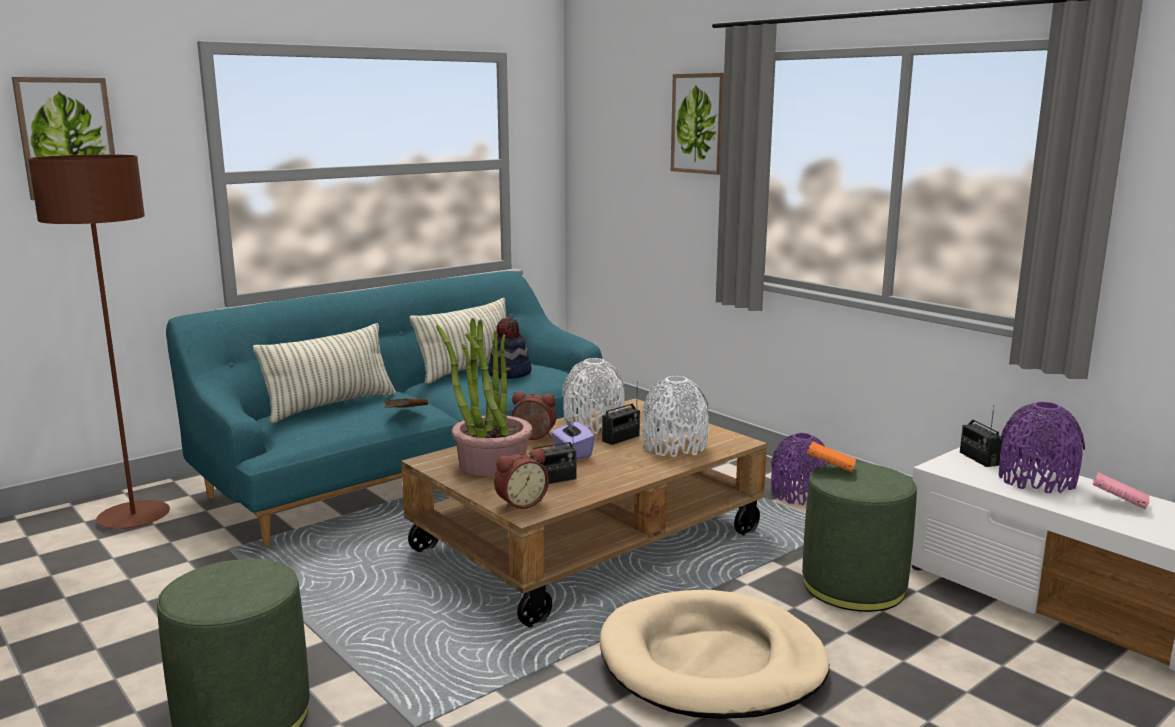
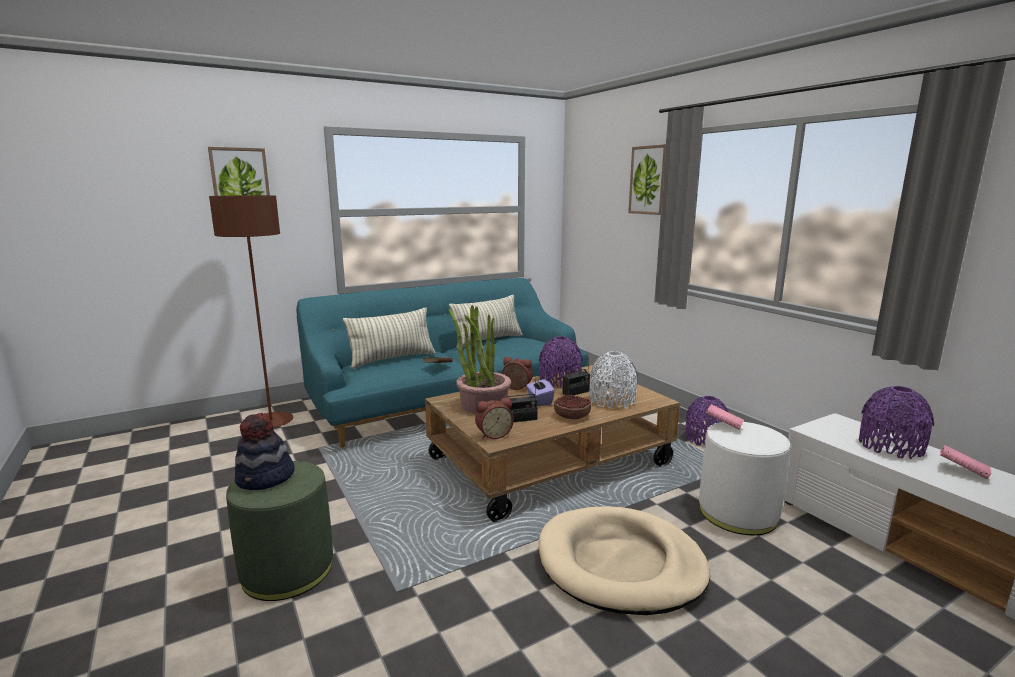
camera: 10 degrees right, 0 degrees up
(510, 374) = (512, 344): hat -> hat (265, 479)
(594, 424) = (560, 381): white vase -> purple vase
(624, 470) = (572, 416): none -> bowl
(830, 469) = (723, 425): orange book -> pink book
(854, 586) = (738, 513): green ottoman -> white ottoman
(978, 458) = (843, 425): radio -> none

